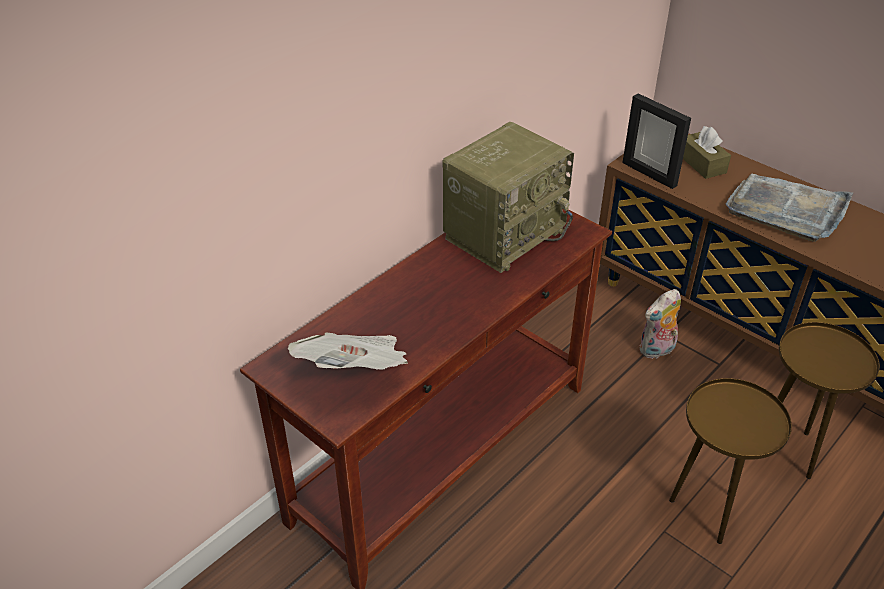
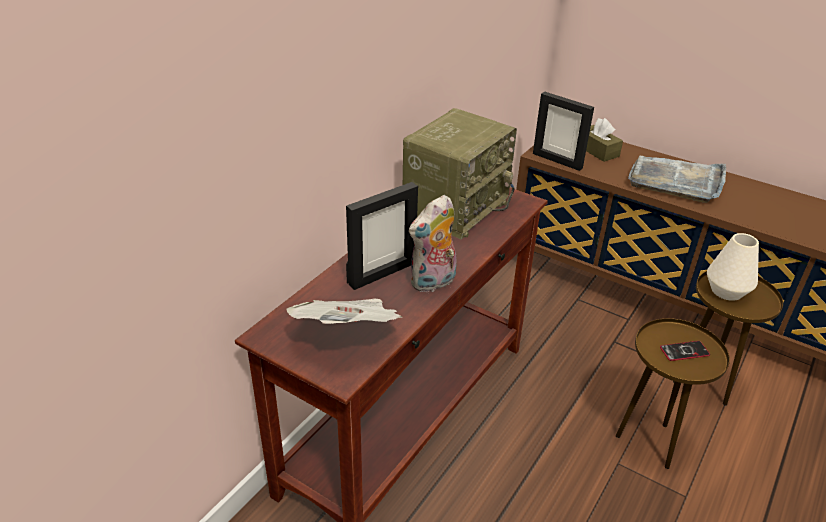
camera: 10 degrees left, 5 degrees down
(405, 306) = (381, 273): none -> picture frame
(657, 351) = (574, 313): plush toy -> plush toy (433, 283)
(741, 419) = (684, 351): none -> phone
(815, 351) = (726, 291): none -> white vase

